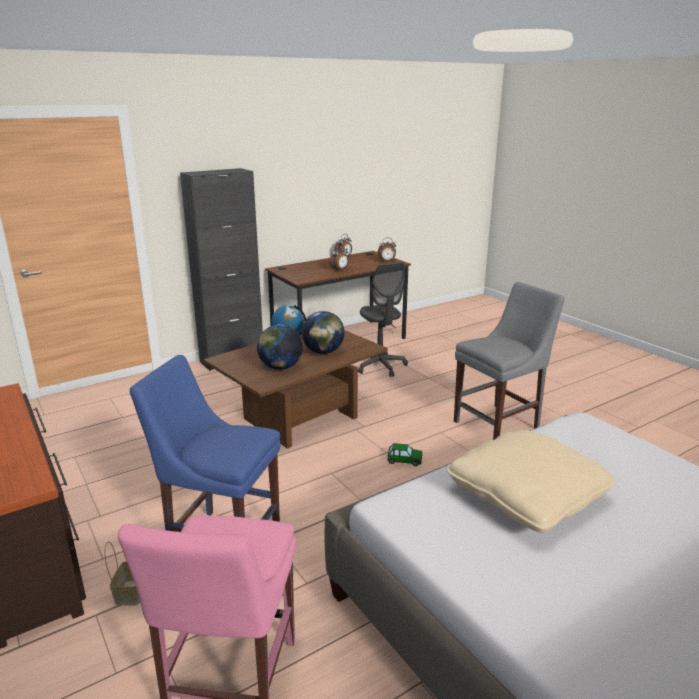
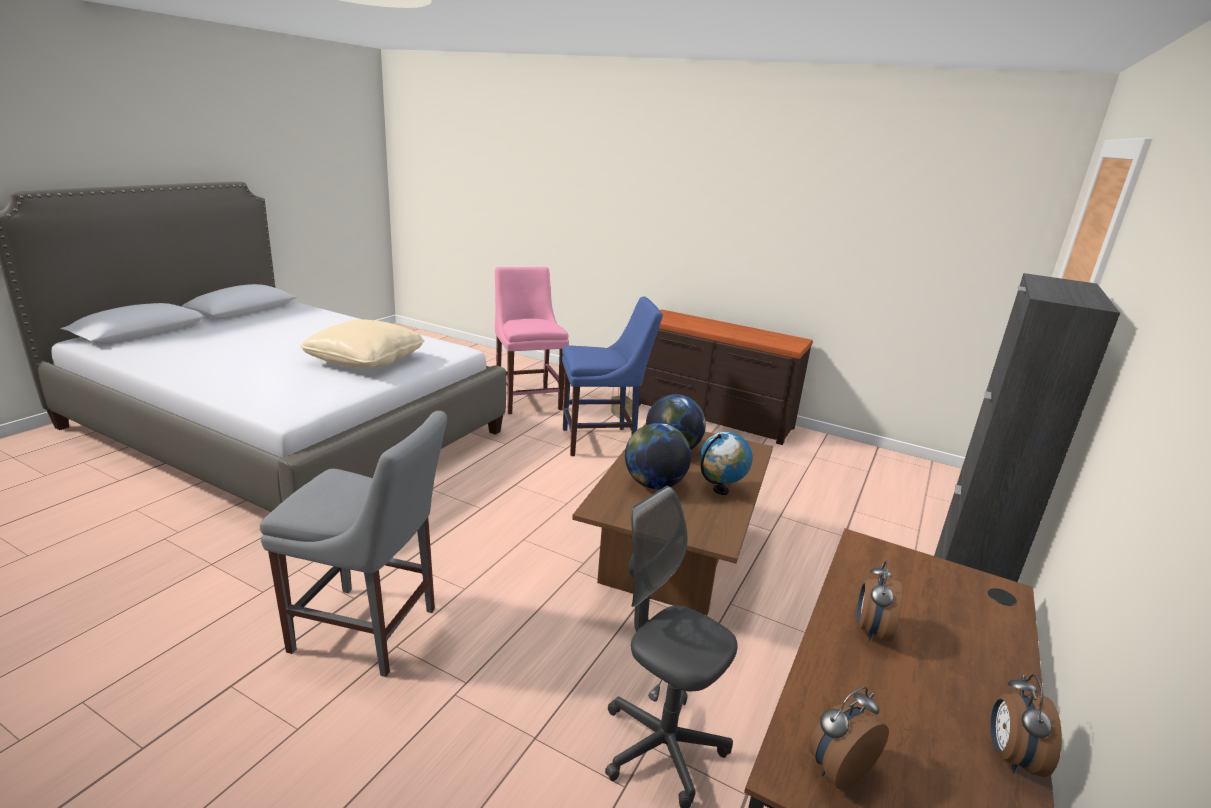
camera: 150 degrees right, 0 degrees up
(404, 460) = (497, 534): toy car -> none
(499, 424) = (370, 631): grey chair -> grey chair turned 105 degrees counterclockwise

